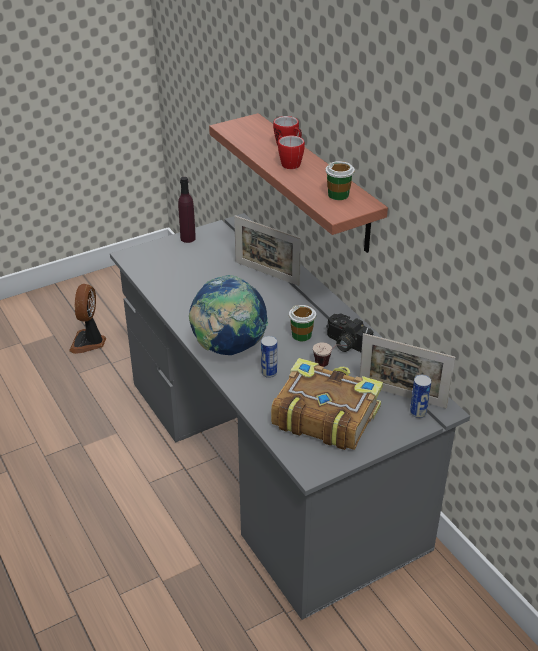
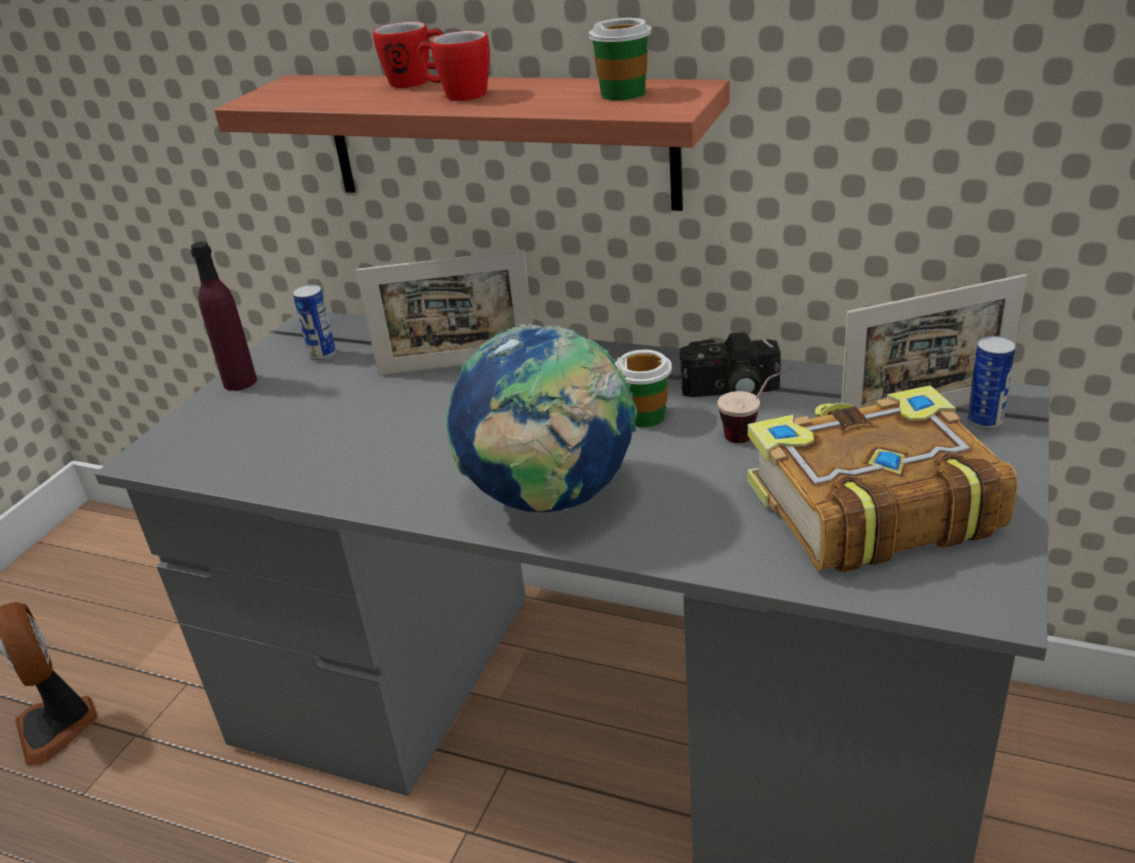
camera: 35 degrees left, 5 degrees down
(269, 373) = (678, 497): can -> can (322, 355)

